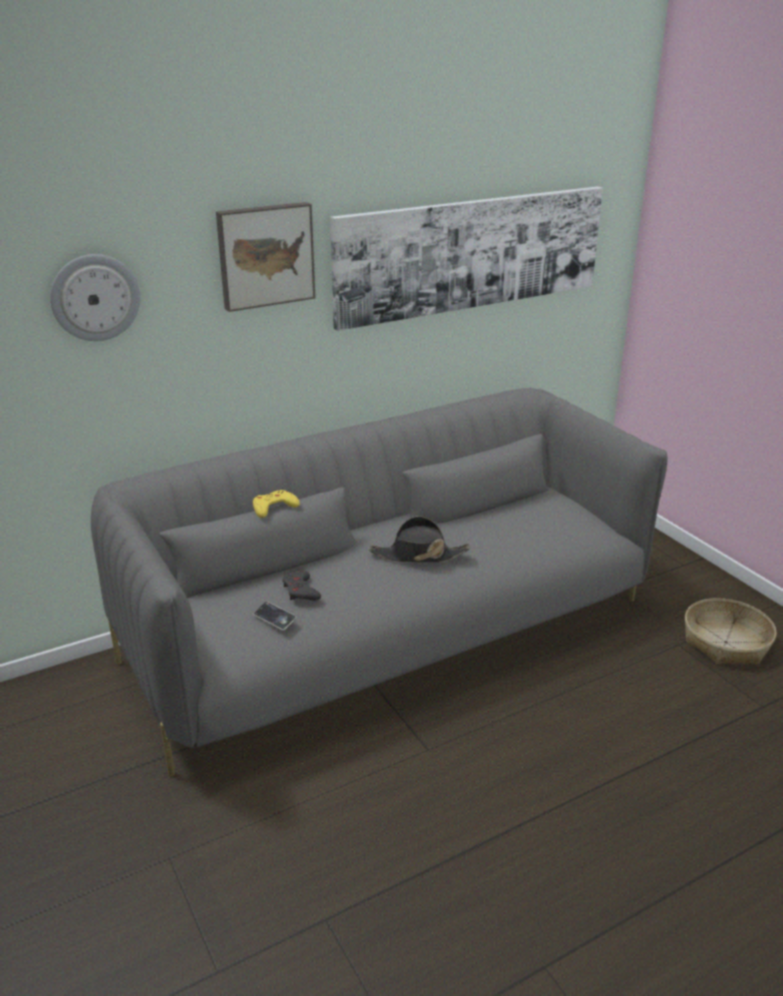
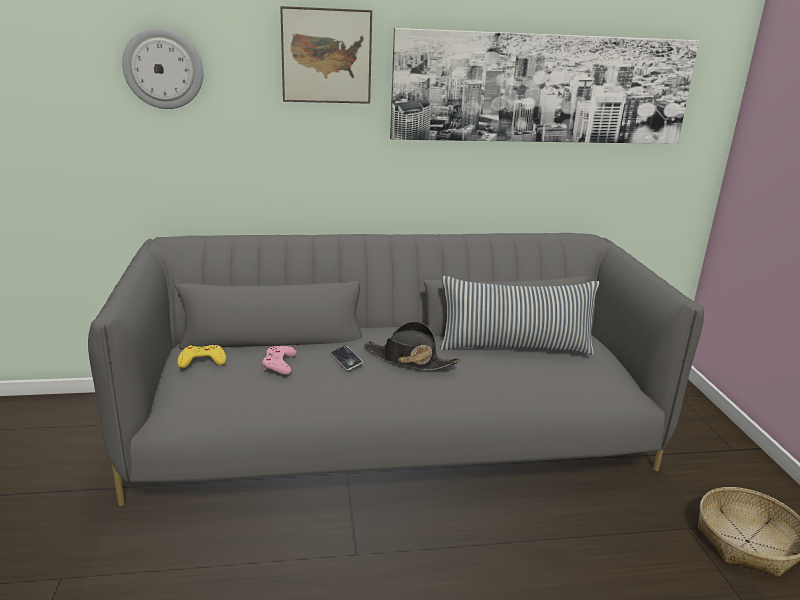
camera: 20 degrees right, 5 degrees down
(274, 507) = (284, 284): yellow game controller -> yellow game controller (202, 360)
(274, 618) = (238, 381): phone -> phone (346, 360)
(301, 591) = (279, 364): grey game controller -> pink game controller
(500, 519) = (515, 347): none -> pillow

